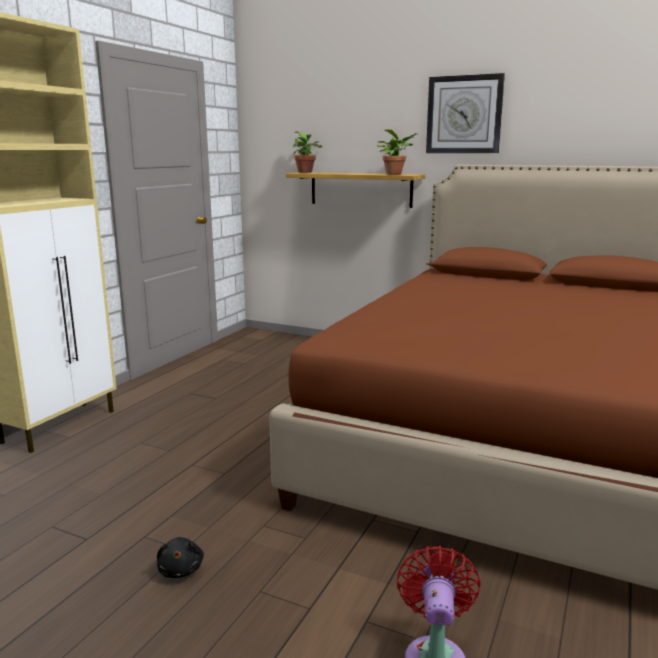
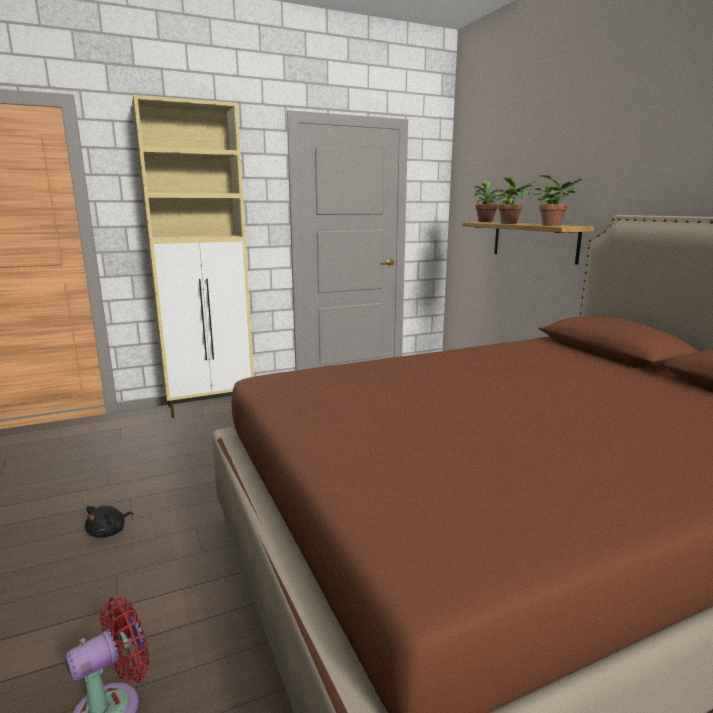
camera: 40 degrees right, 0 degrees up
(342, 173) = (510, 223): none -> potted plant
(464, 115) = (641, 153): wall clock -> none

